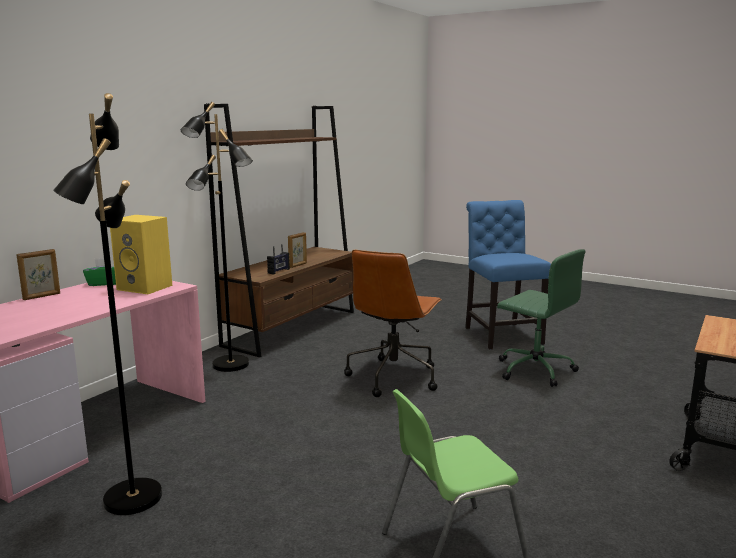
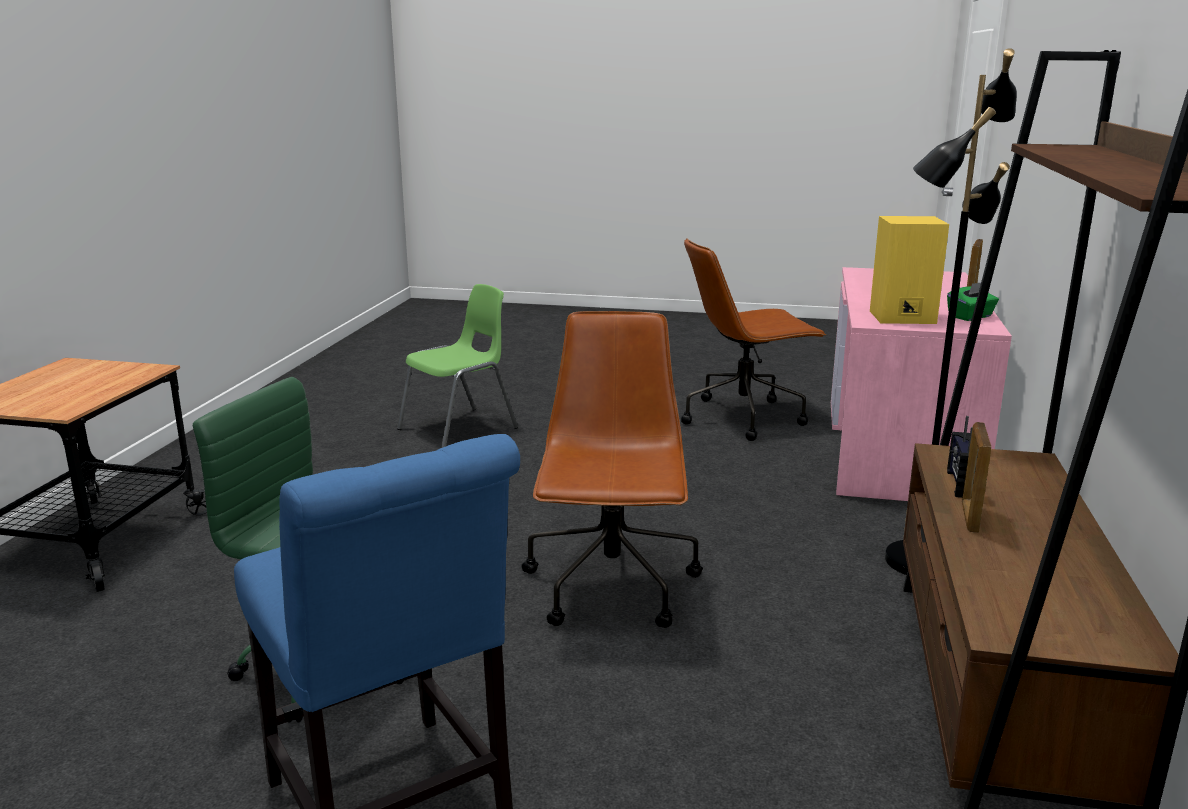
camera: 160 degrees right, 5 degrees up
(131, 498) = (744, 417): black floor lamp -> brown office chair

